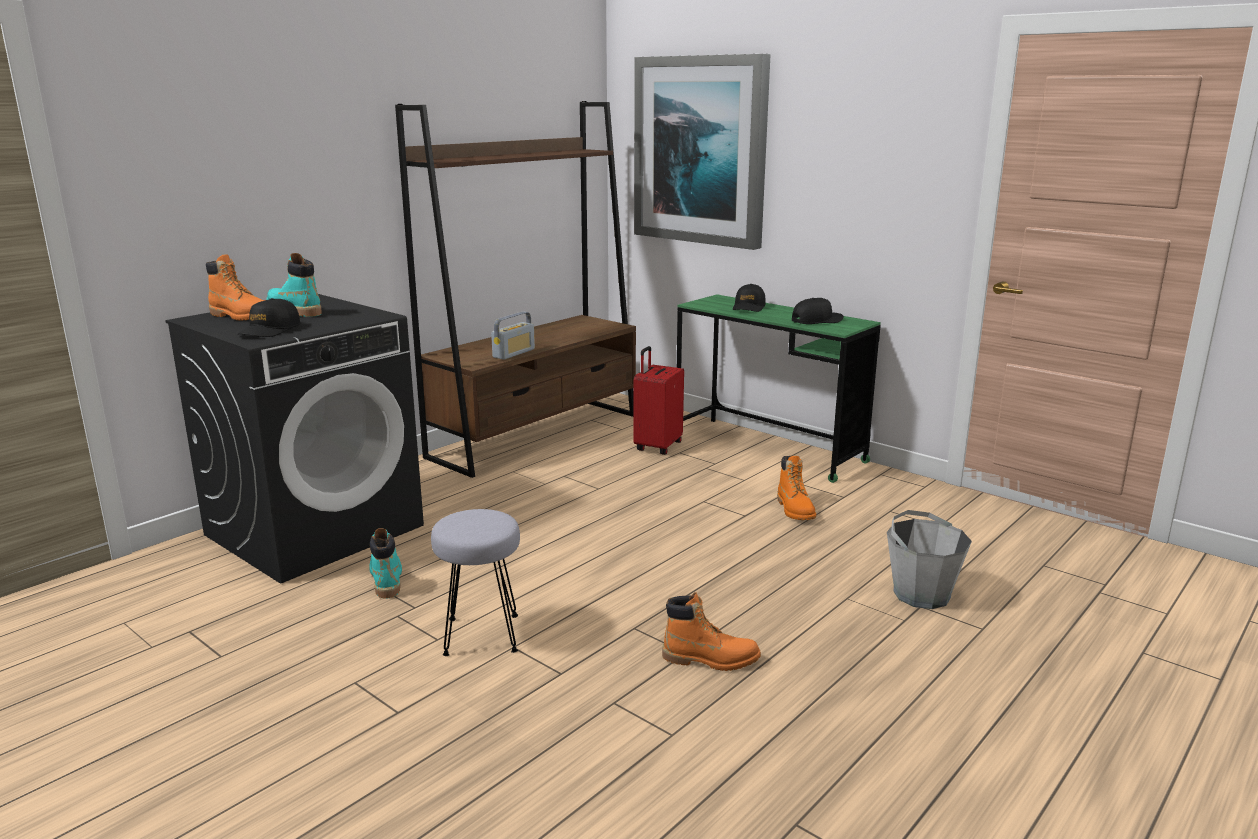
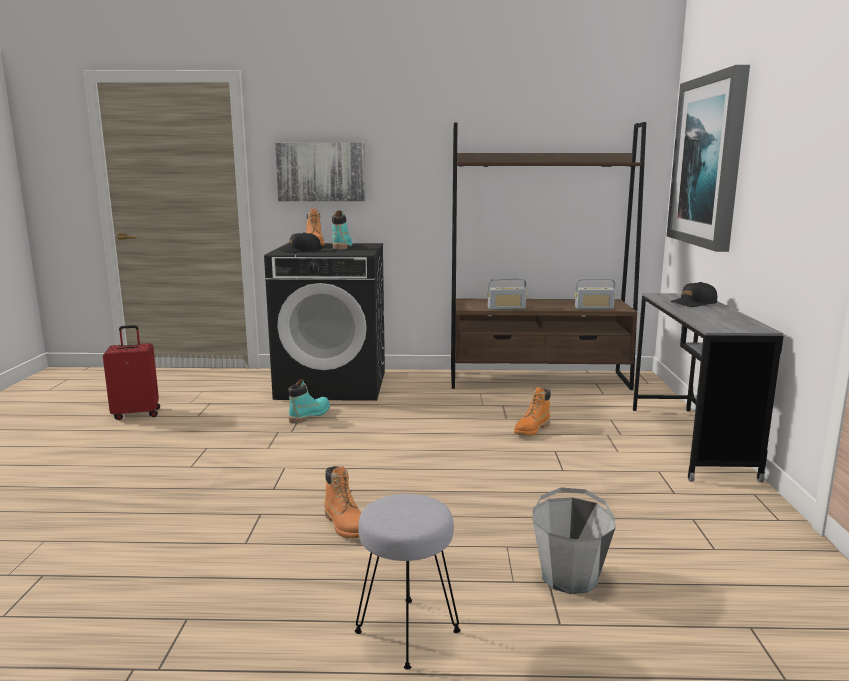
camera: 50 degrees right, 5 degrees down
(203, 189) = (321, 172): none -> picture
(481, 636) = (285, 456): grey stool -> grey stool (406, 632)
(592, 331) = (594, 308): none -> radio
(657, 446) = (603, 411): red suitcase -> red suitcase (137, 414)
(768, 449) = (689, 441): green desk -> grey desk
(795, 510) = (609, 483): orange boot -> orange boot (531, 430)
(817, 321) = (719, 320): black cap -> none

